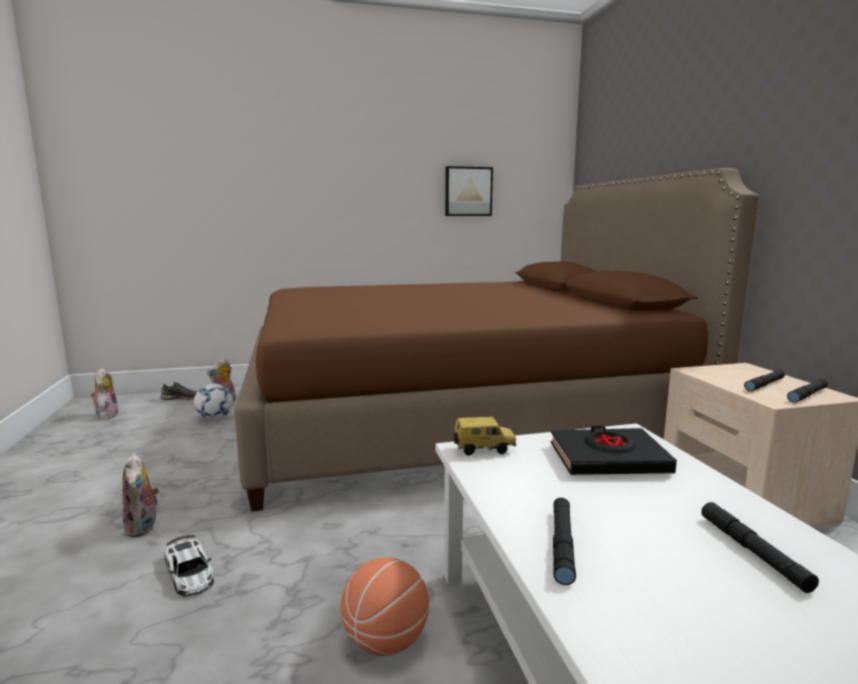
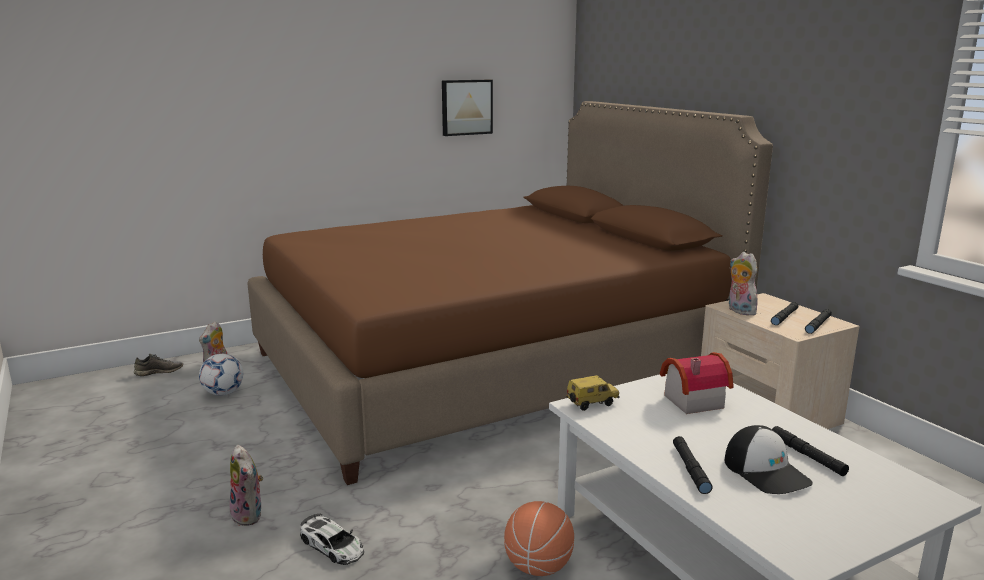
camera: 15 degrees left, 5 degrees up
(106, 415) = (82, 403): plush toy -> plush toy (739, 311)
(608, 459) = (690, 400): black book -> toy house
(678, 565) = (766, 471): none -> cap

